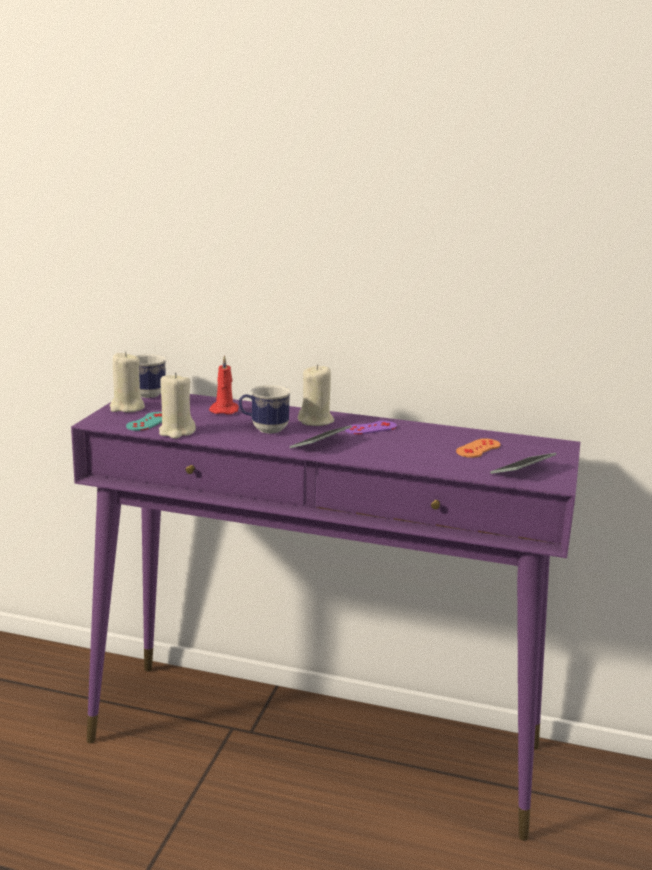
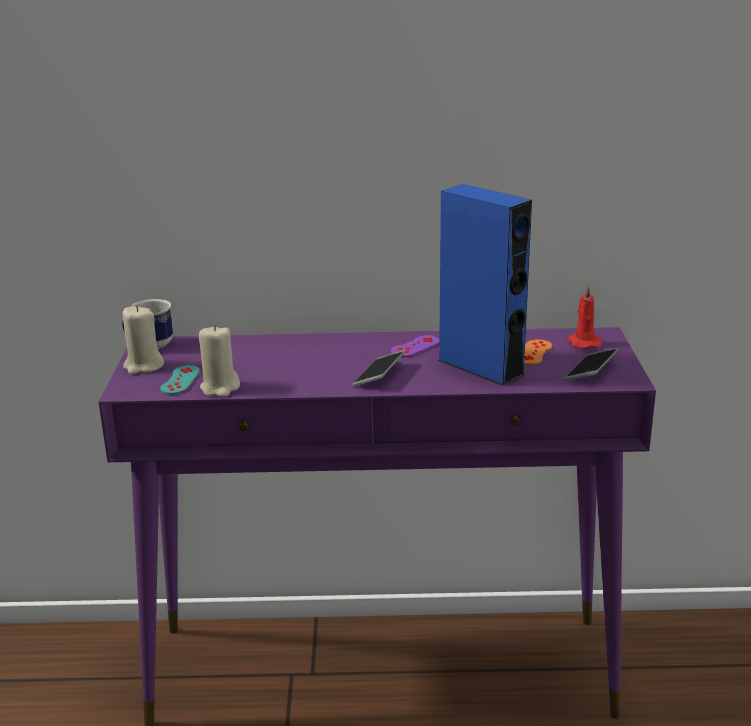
camera: 15 degrees left, 5 degrees up
(224, 410) = (251, 351): red candle -> red candle (583, 342)
(264, 429) = (309, 368): mug -> none
(316, 421) = (355, 348): beige candle -> none
(418, 452) = (480, 367): none -> blue speaker

